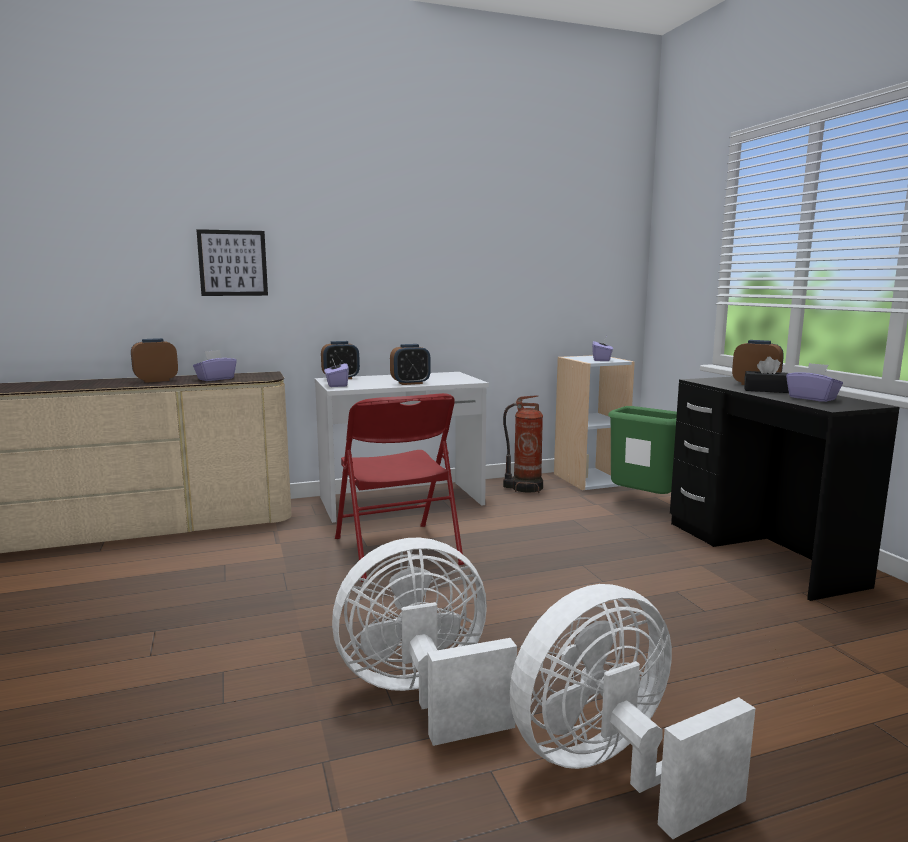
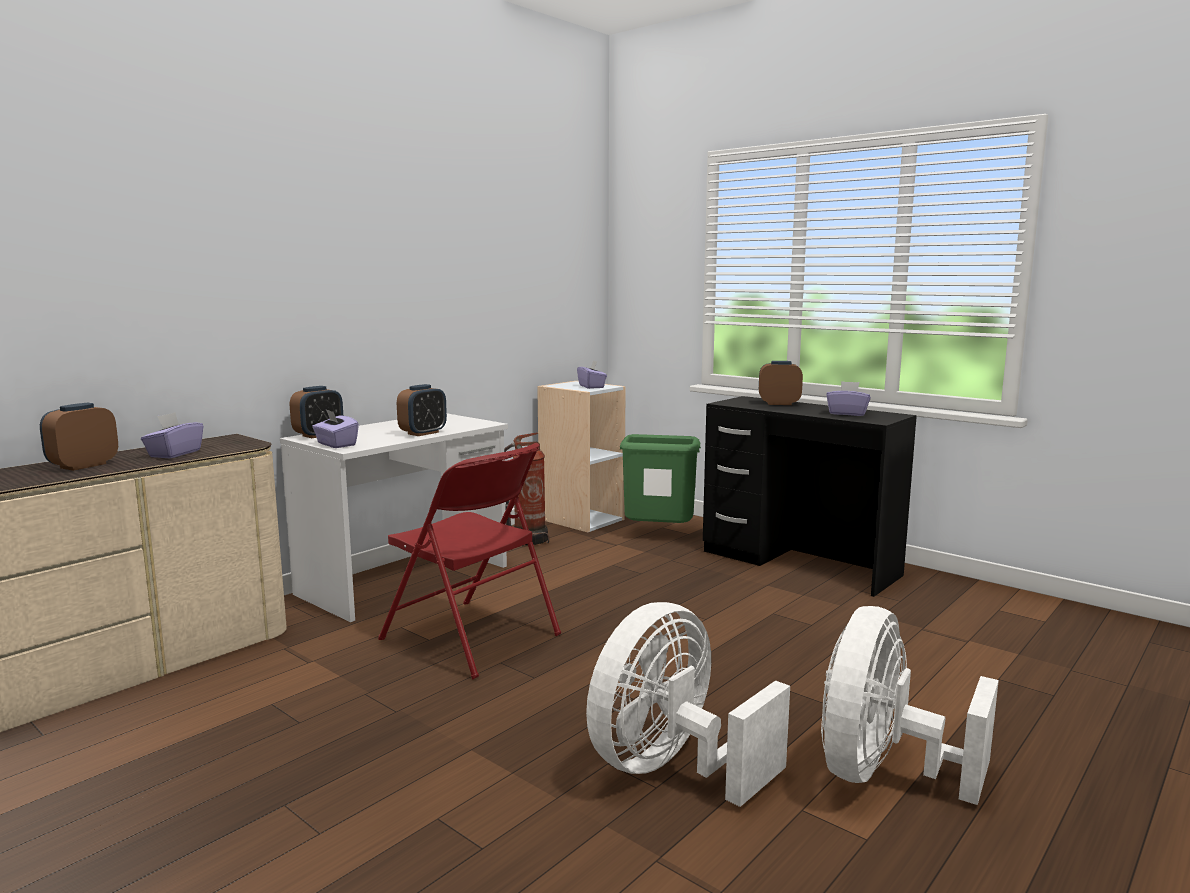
camera: 30 degrees left, 0 degrees up
(233, 263) = (164, 287): picture -> none
(765, 390) = (798, 408): black tissue box -> none

